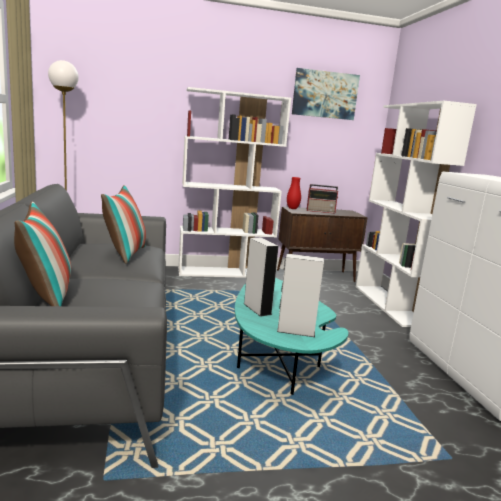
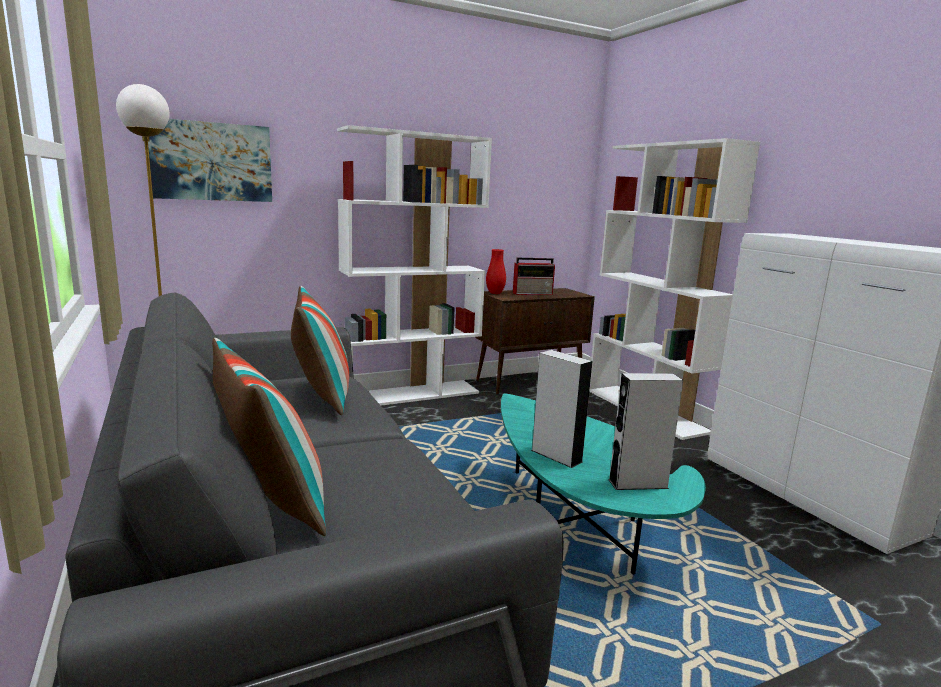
camera: 15 degrees left, 0 degrees up
(325, 94) = (524, 132): picture -> picture (211, 161)

